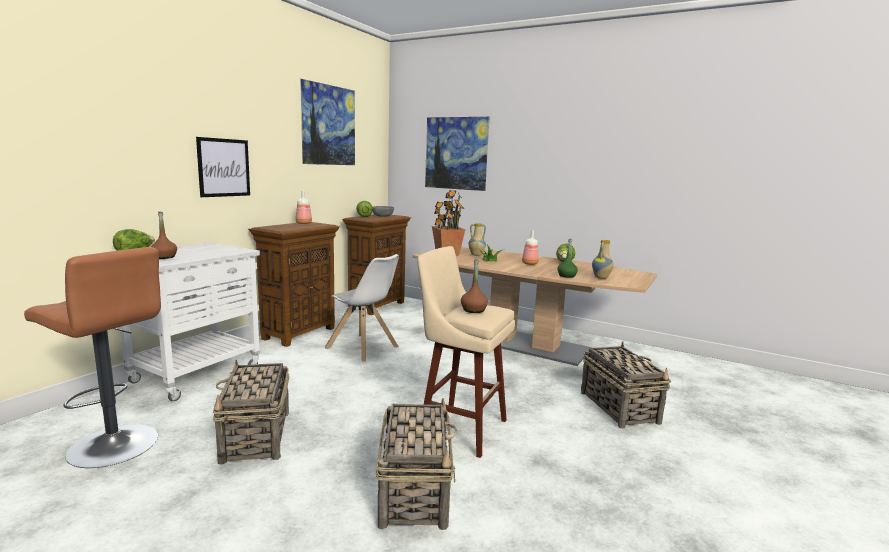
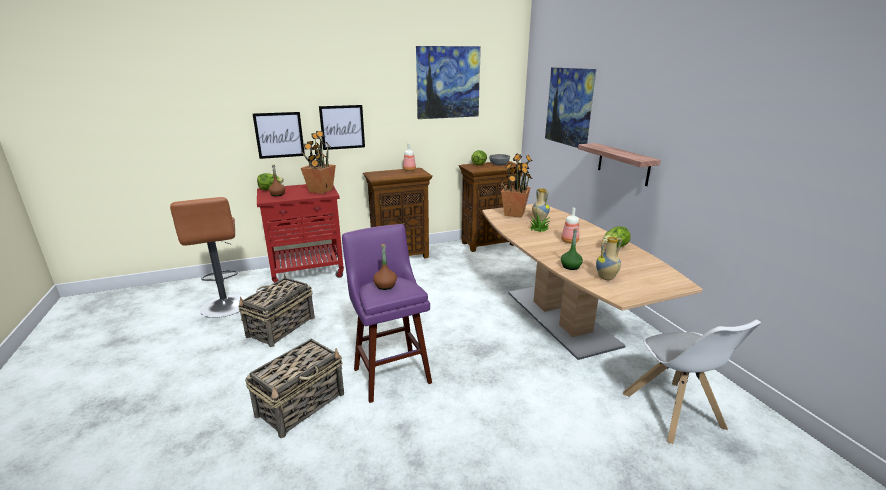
camera: 40 degrees right, 10 degrees up
(142, 173) = (279, 135): none -> picture
(197, 375) = (308, 272): white cart -> red cart
(220, 249) = (320, 190): none -> potted plant
(363, 348) = (424, 281): chair -> chair (674, 412)
(460, 428) = (391, 373): beige stool -> purple stool
(533, 196) = (623, 164): none -> shelf
(618, 407) = (548, 416): basket -> none

